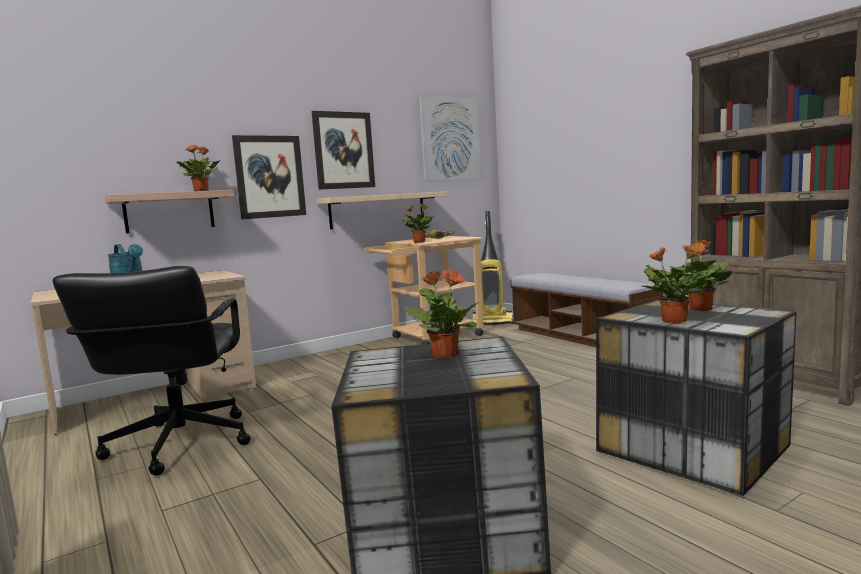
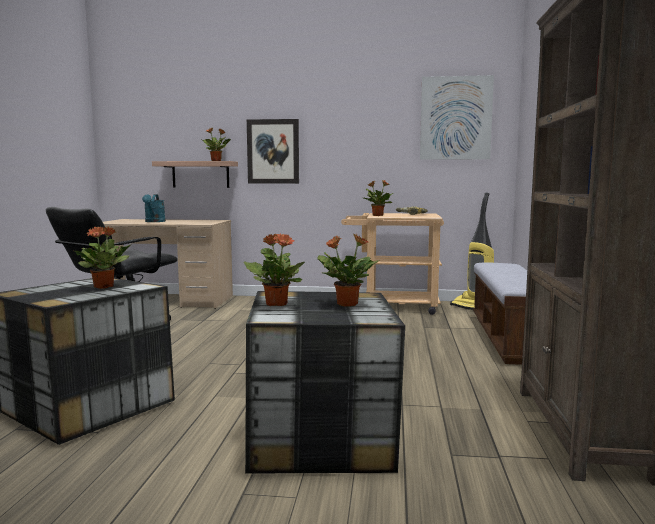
camera: 40 degrees right, 0 degrees up
(343, 150) = (338, 130): picture -> none
(378, 210) = (367, 184): beige shelf -> none

